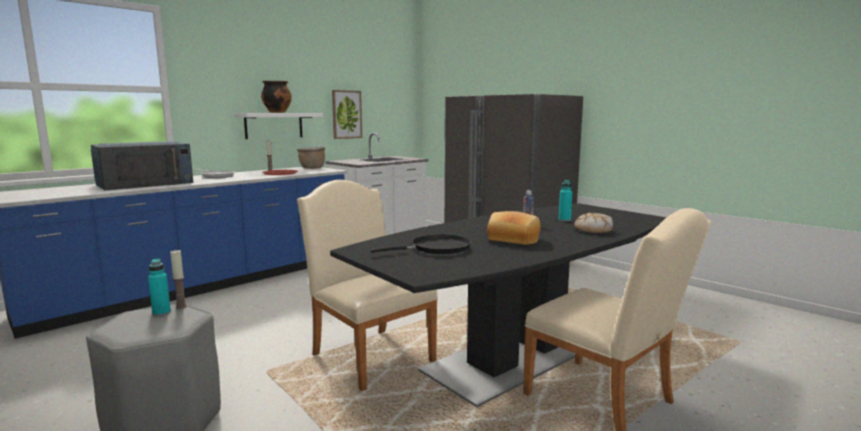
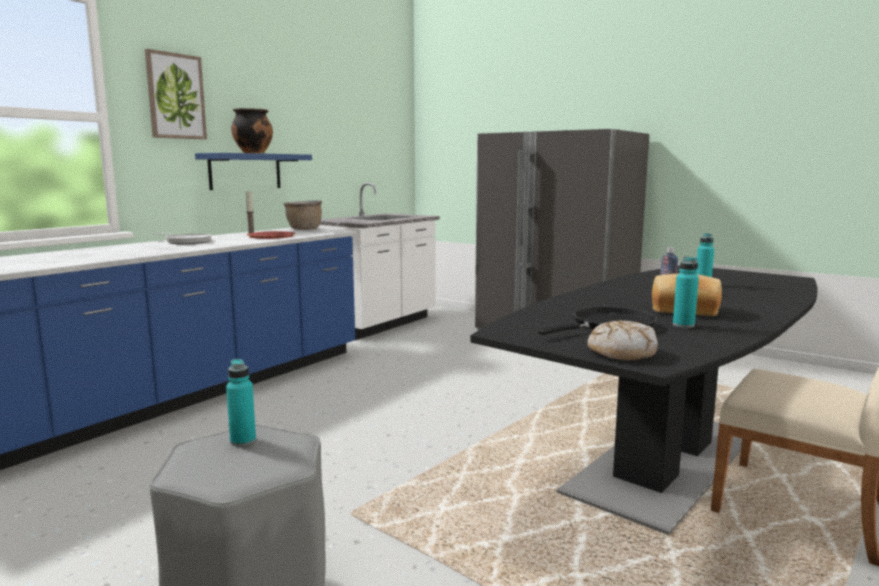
camera: 10 degrees left, 0 degrees up
(146, 183) = (96, 253): blue microwave -> none
(181, 307) = (264, 430): candle -> none
(274, 125) = (245, 171): white shelf -> blue shelf
(346, 114) = (332, 158): picture -> picture (175, 96)
(368, 355) = (475, 477): beige chair -> none
(493, 250) = (683, 325): none -> turquoise bottle
(593, 230) = (757, 295): bread -> bread (621, 352)

